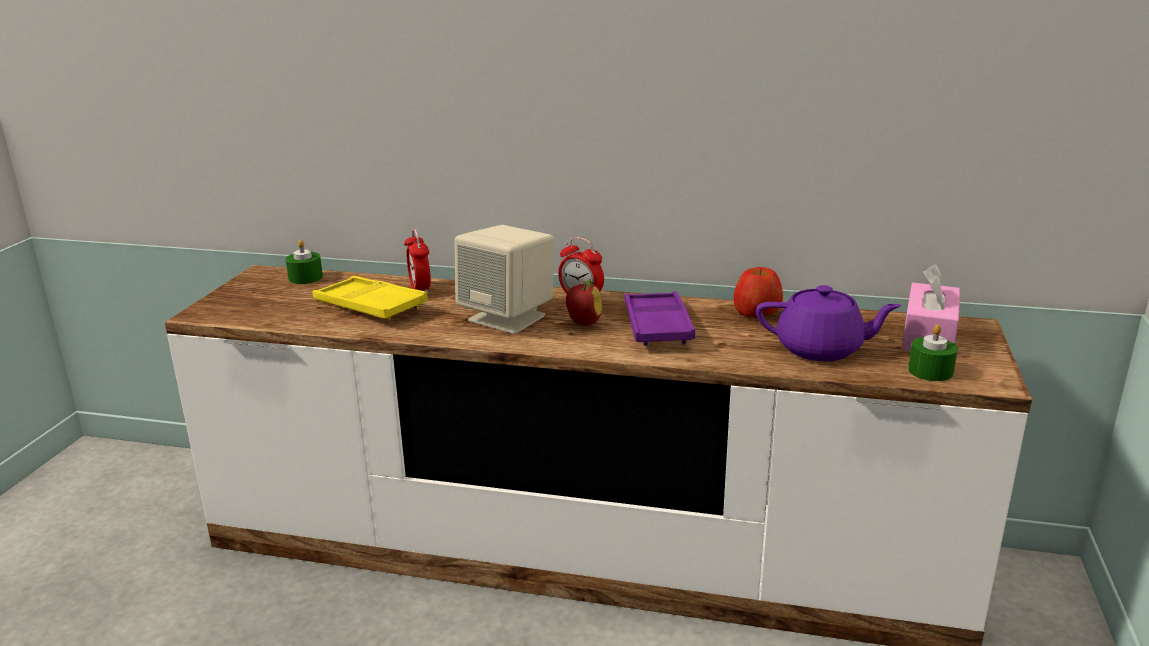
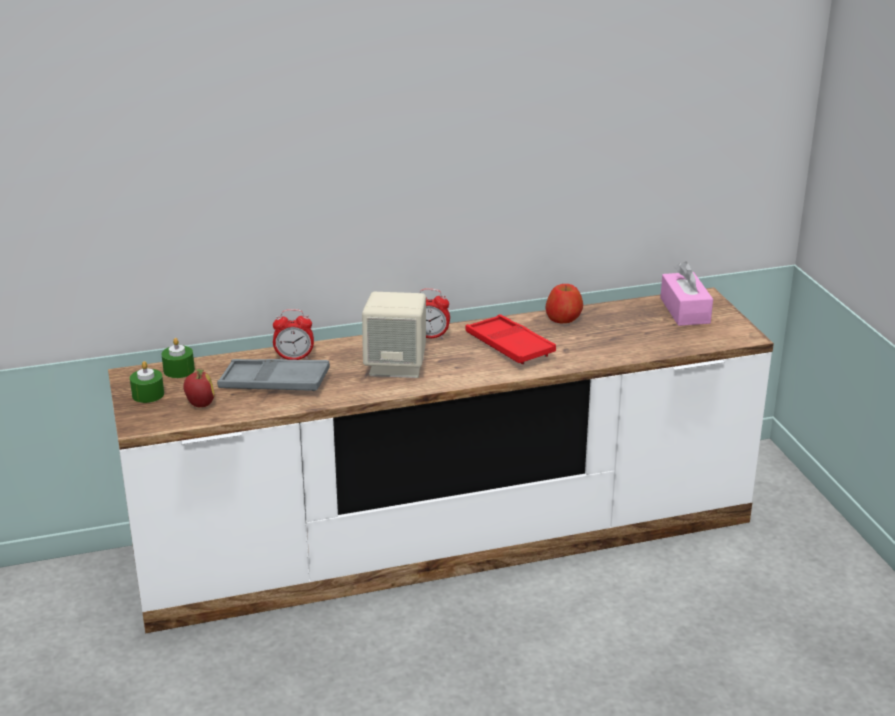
camera: 30 degrees left, 5 degrees up
(370, 306) = (274, 383): yellow tray -> grey tray
(420, 289) = (294, 358): alarm clock -> alarm clock turned 45 degrees counterclockwise
(583, 323) = (456, 356): apple -> apple (200, 404)
(657, 326) = (509, 346): purple tray -> red tray
(821, 349) = (631, 338): purple teapot -> none
(930, 371) = (706, 337): green candle -> green candle (148, 394)

